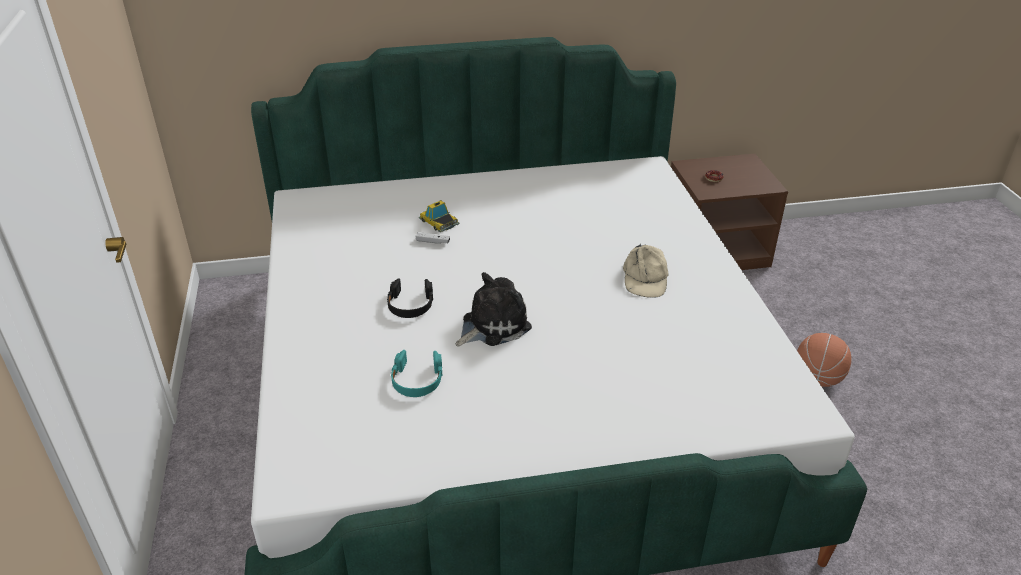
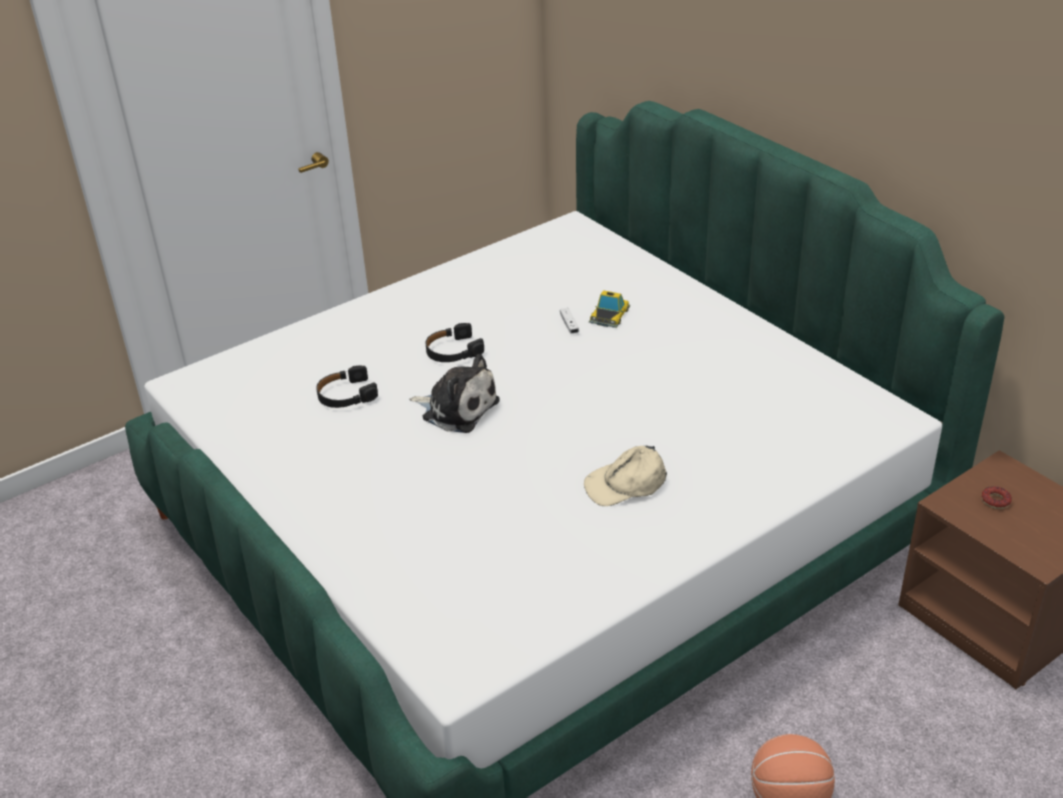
camera: 65 degrees right, 0 degrees up
(417, 380) = (346, 395): turquoise headphones -> black headphones

